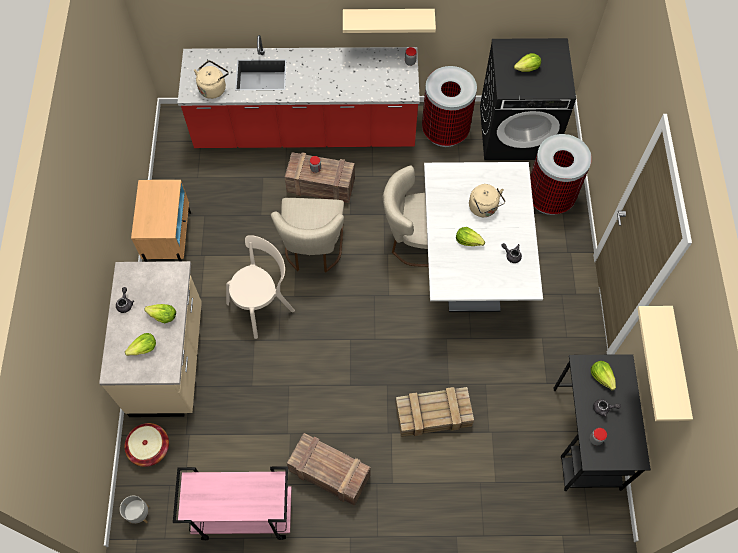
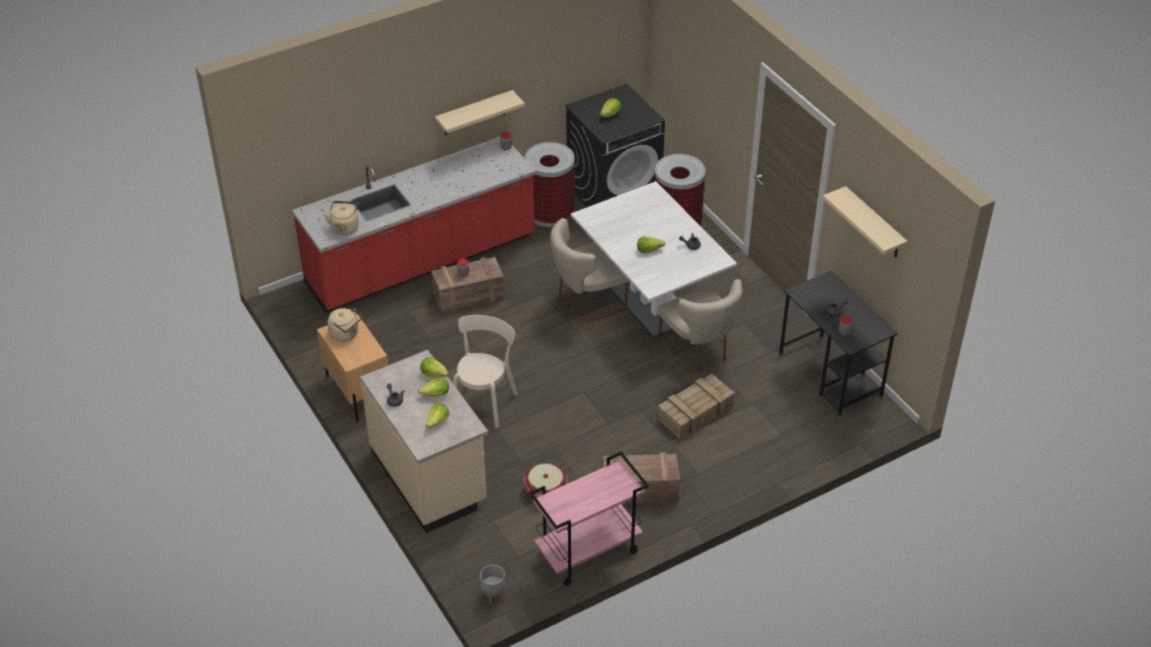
camera: 30 degrees left, 20 degrees down
(149, 448) = (463, 546): basket -> basket (545, 490)
(313, 250) = (499, 344): beige chair -> beige chair (699, 351)
(484, 208) = (644, 224): beige kettle -> beige kettle (346, 334)
(602, 377) = (819, 293): lettuce -> lettuce (434, 373)

